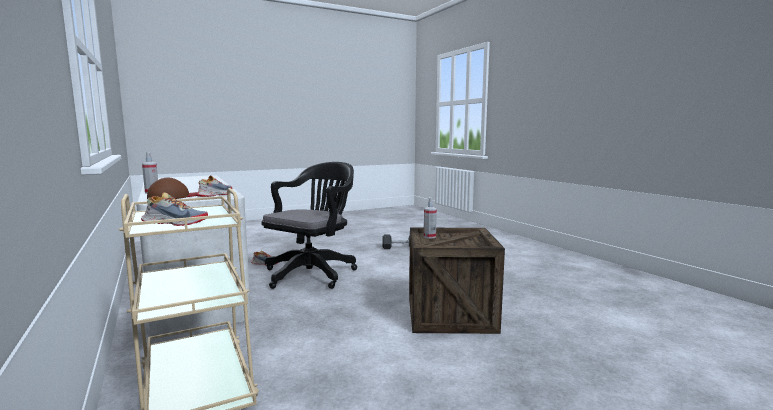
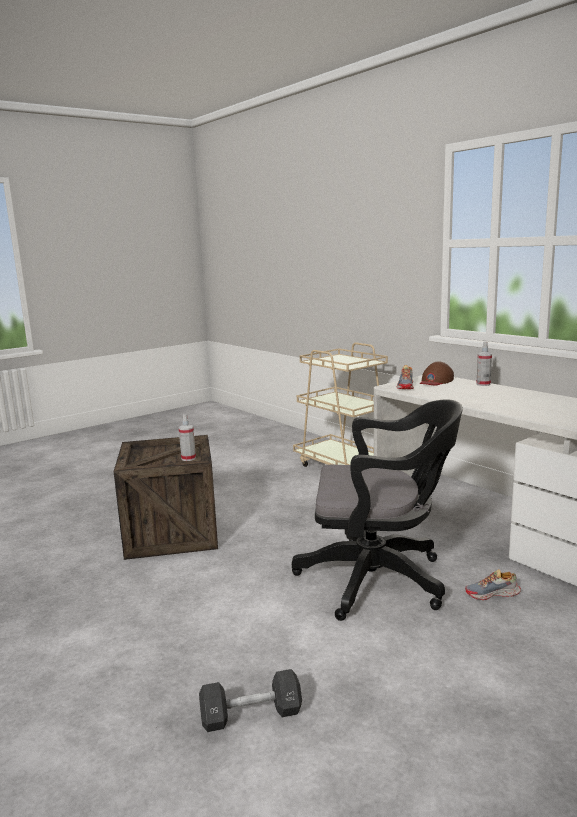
camera: 170 degrees right, 5 degrees up
(175, 223) = (336, 359): shoe -> none
(313, 273) = (380, 580): black office chair -> black office chair turned 105 degrees counterclockwise

